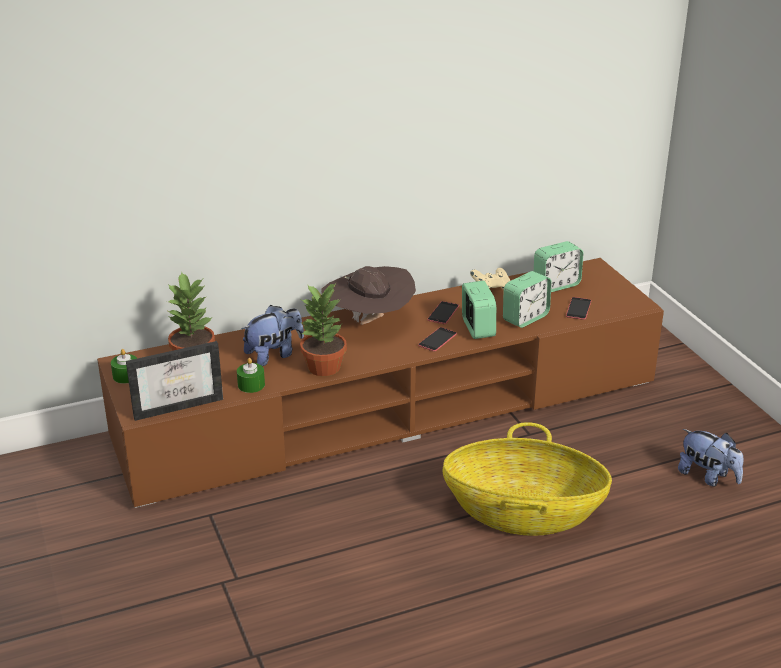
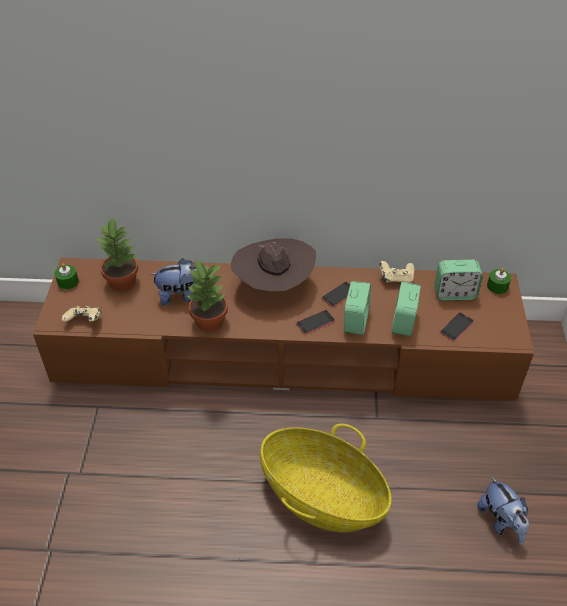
camera: 25 degrees right, 15 degrees up
(178, 403) = (84, 322): picture frame -> beige game controller
(251, 385) = (146, 321): green candle -> green candle (497, 286)
(525, 318) = (403, 322): alarm clock -> alarm clock turned 120 degrees clockwise

